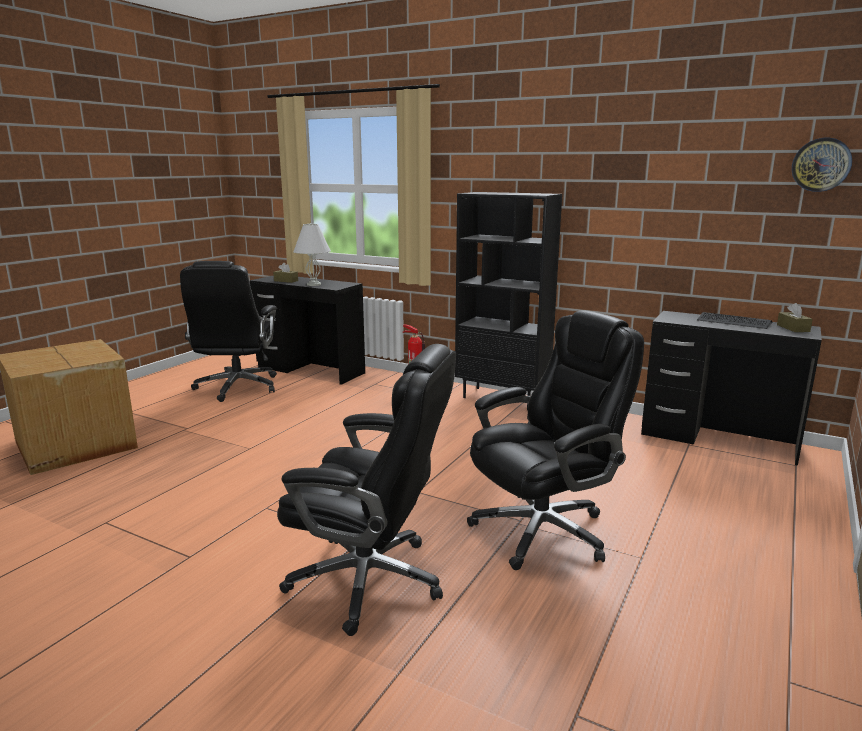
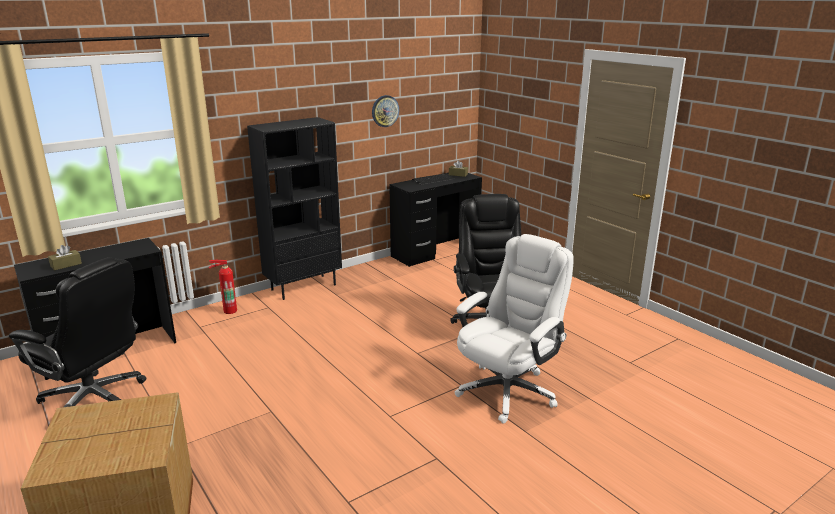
camera: 65 degrees left, 5 degrees up
(314, 284) = (114, 256): white table lamp -> none
(370, 580) = (508, 391): black office chair -> white office chair
(821, 165) = (451, 81): wall clock -> wall clock (385, 111)

